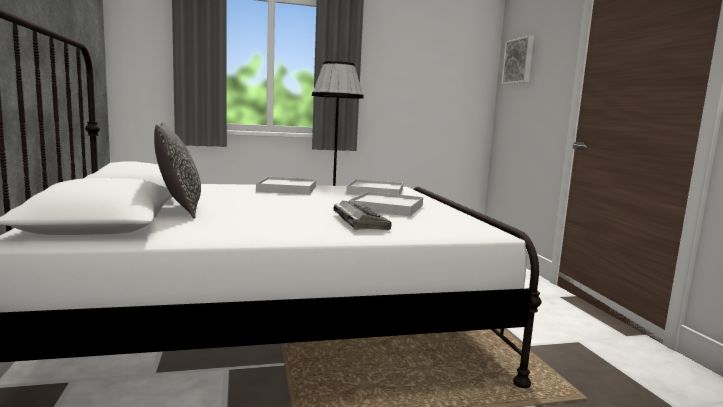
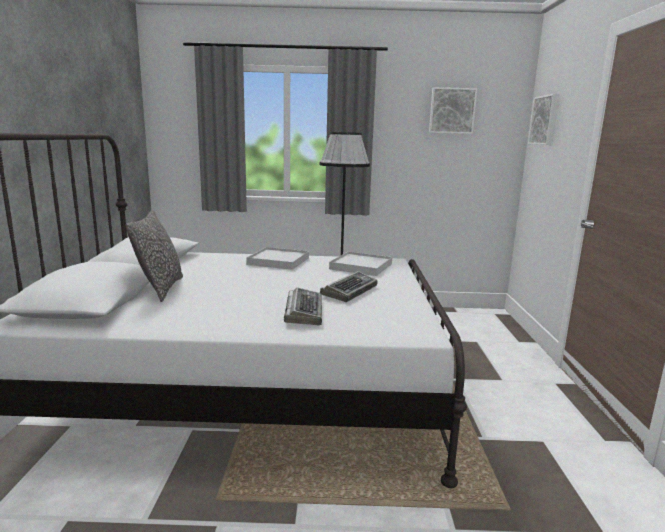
camera: 15 degrees right, 5 degrees up
(386, 207) = (350, 291): white tray -> keyboard
(432, 51) = (452, 111): none -> picture

